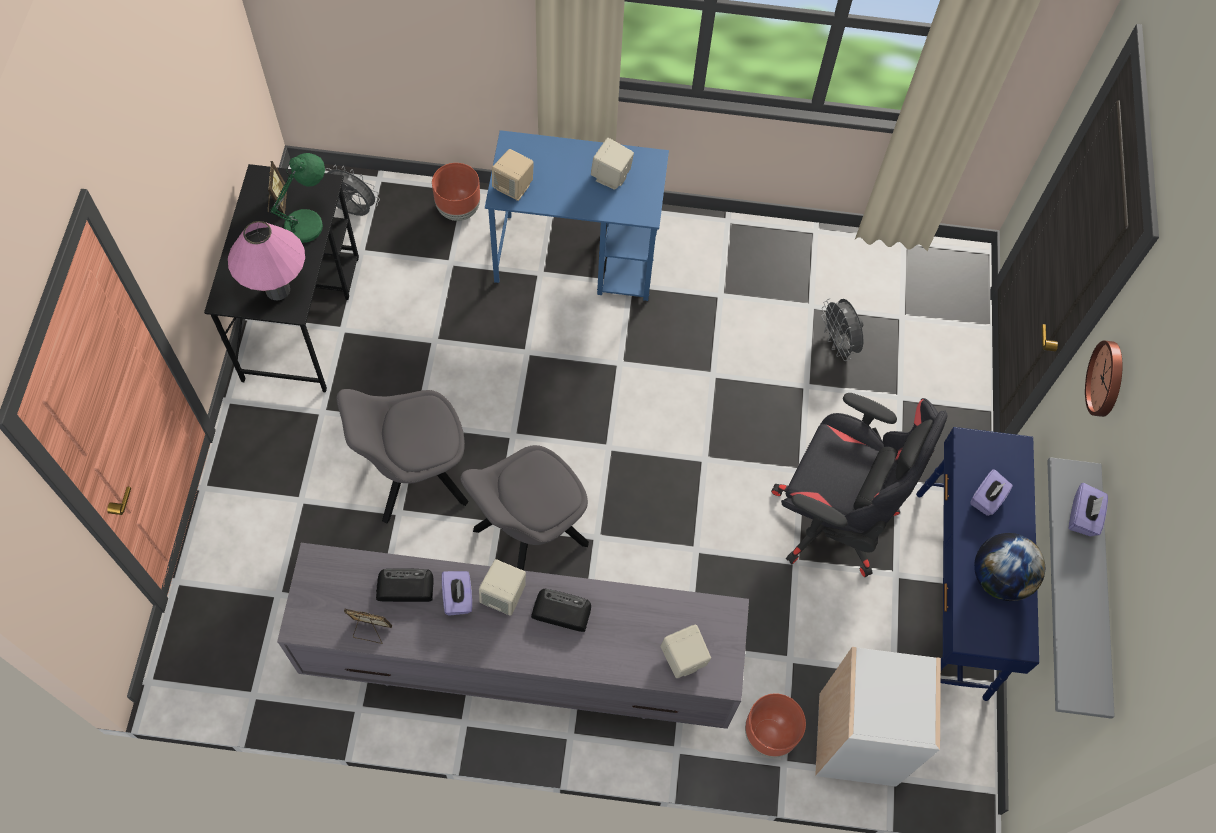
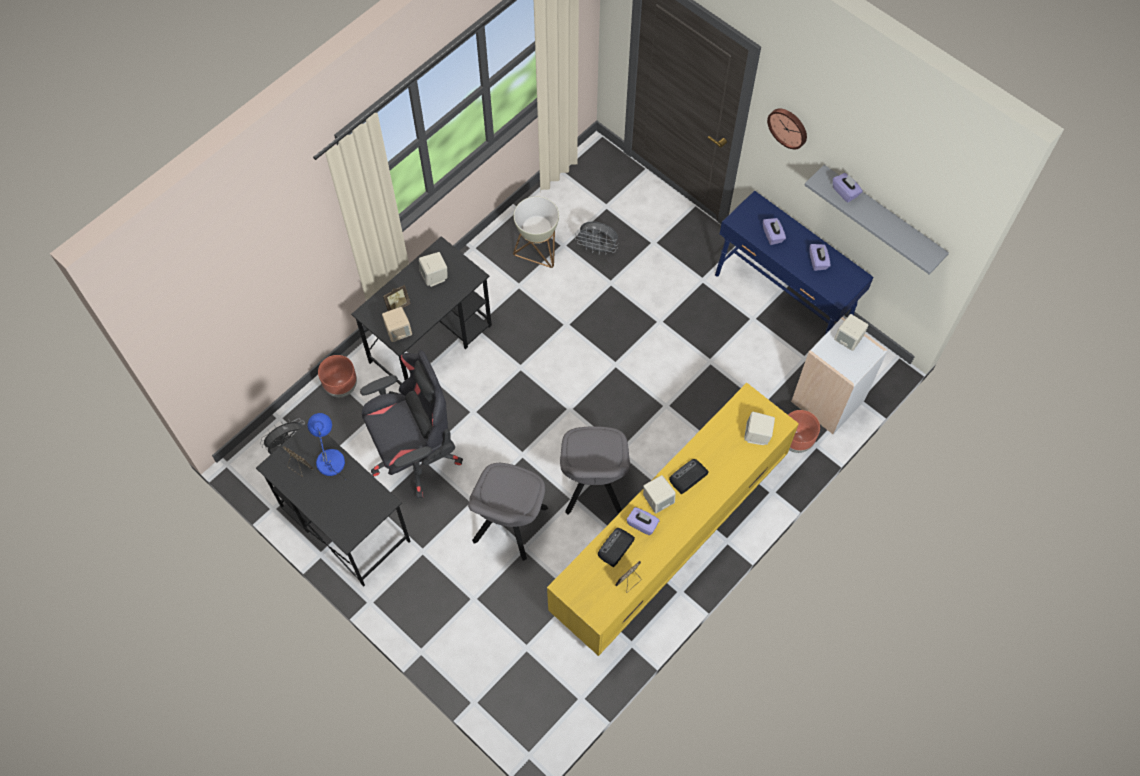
camera: 50 degrees left, 0 degrees up
(278, 290) = (364, 503): pink table lamp -> none
(308, 224) = (330, 459): green table lamp -> blue table lamp
(518, 668) = (669, 543): grey cabinet -> yellow cabinet
(545, 165) = (397, 305): none -> picture frame
(577, 257) = (431, 343): blue desk -> black desk
(781, 285) = (538, 251): none -> planter
(831, 519) = (698, 326): black office chair -> black office chair (415, 456)
(912, 687) = (848, 340): none -> beige speaker
(999, 578) = (818, 261): globe -> purple tissue box

